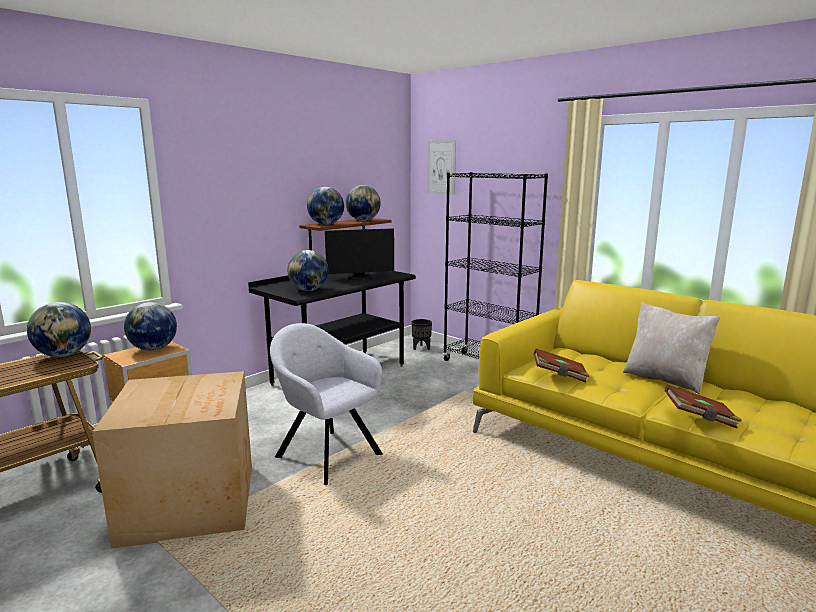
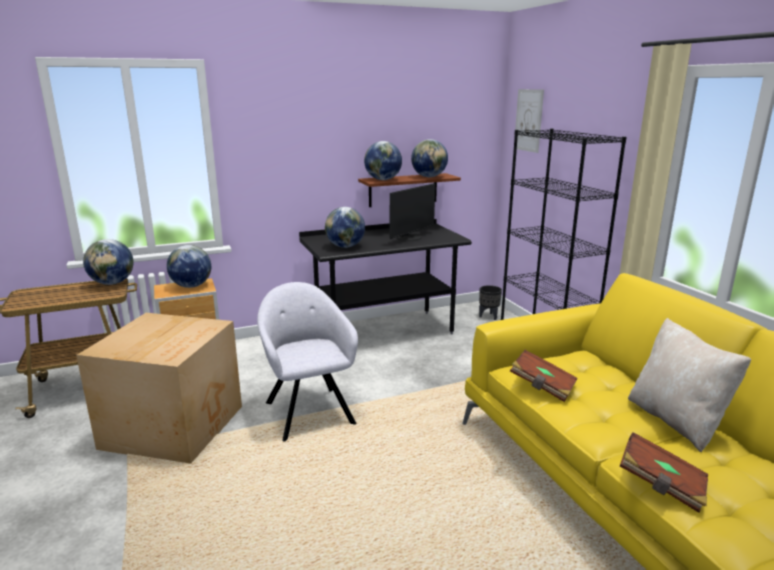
camera: 25 degrees right, 5 degrees up
(360, 278) = (410, 238): monitor -> monitor turned 60 degrees counterclockwise

